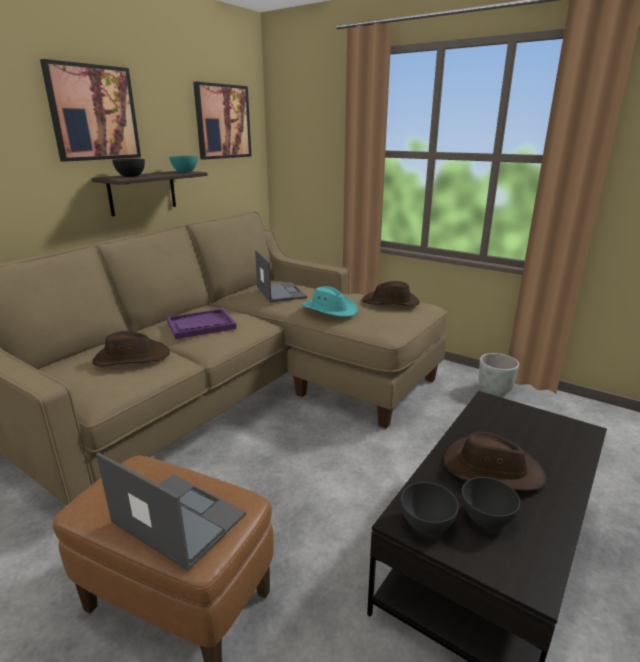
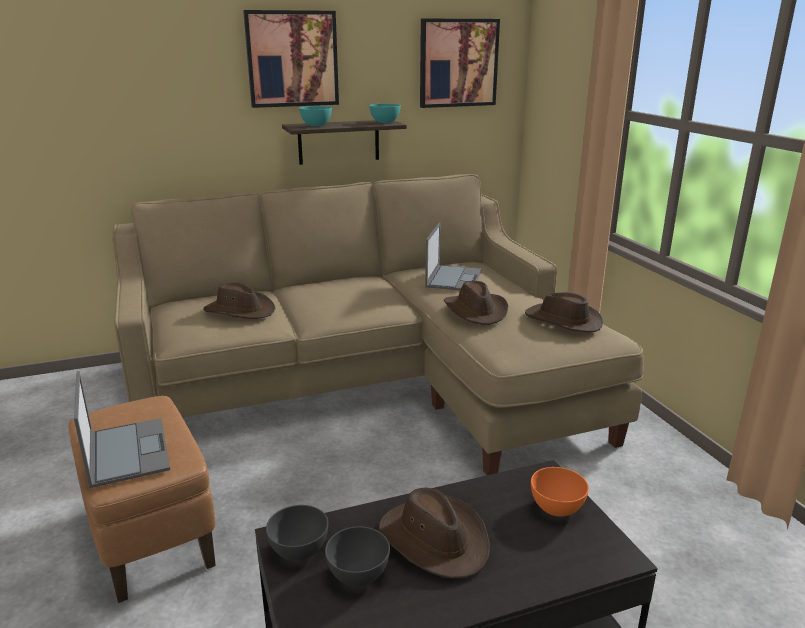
camera: 35 degrees right, 0 degrees up
(131, 176) = (316, 125): black bowl -> turquoise bowl
(201, 325) = (333, 295): purple tray -> none
(329, 309) = (476, 311): turquoise hat -> brown hat
(495, 390) = (697, 489): grey planter -> none
(521, 418) = (556, 508): none -> orange bowl

